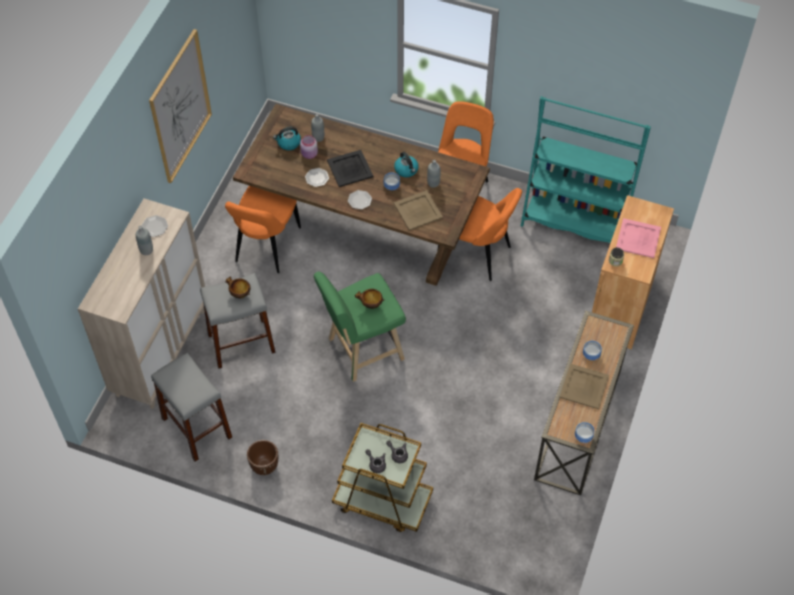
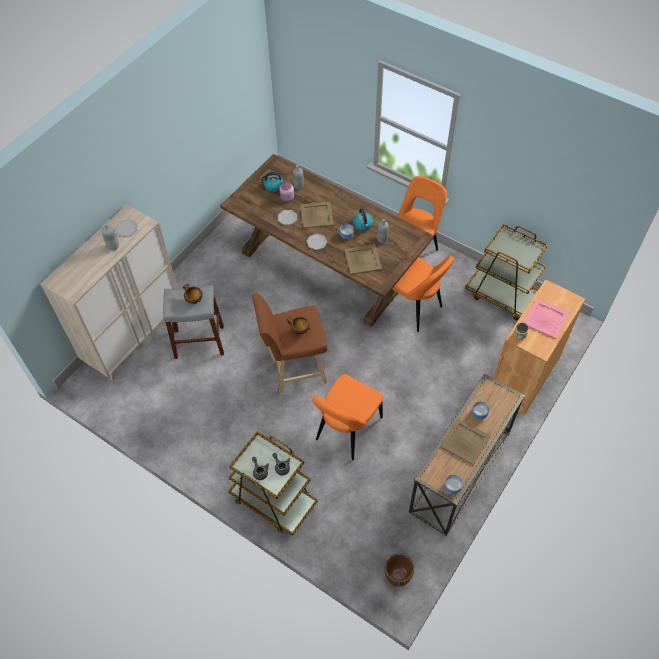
camera: 15 degrees right, 0 degrees up
(180, 107) = (175, 134): picture -> none
(197, 427) = (141, 404): grey stool -> none
(265, 466) = (185, 448): brown planter -> brown planter (398, 575)
(266, 247) = (243, 269): orange chair -> orange chair (347, 431)
(349, 169) = (316, 215): black tray -> beige tray
(362, 350) = (294, 368): green stool -> brown stool
(574, 221) = (502, 296): turquoise bookcase -> brown cart

